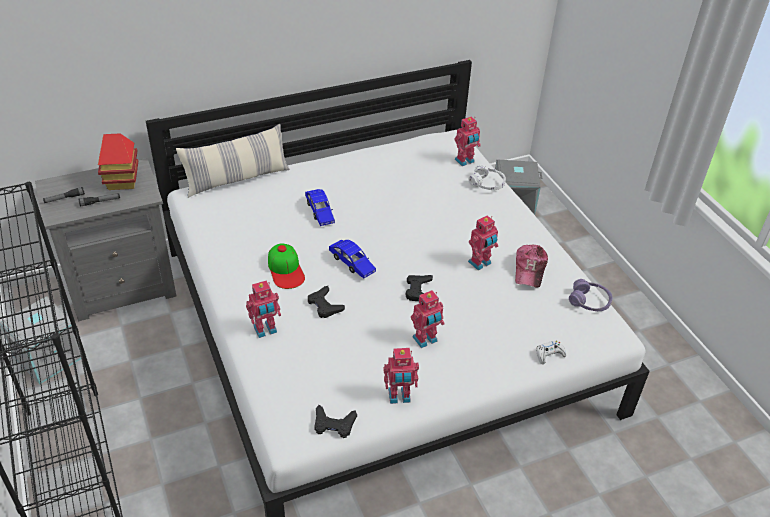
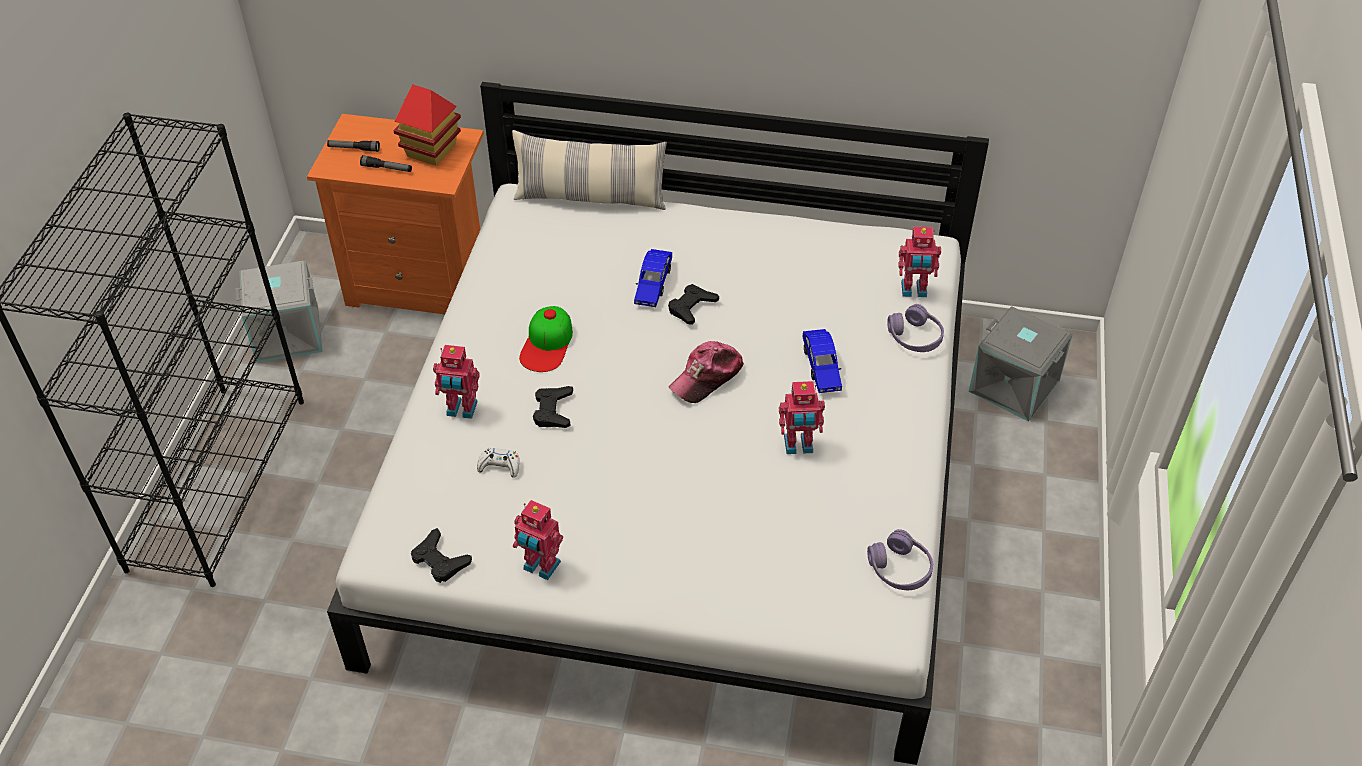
camera: 35 degrees right, 5 degrees up
(123, 287) = (422, 284): grey nightstand -> orange nightstand
(352, 263) = (632, 371): blue toy car -> blue toy car (821, 367)
(418, 290) = (683, 445): black game controller -> black game controller (691, 307)
(425, 340) = (635, 513): toy robot -> none
(487, 184) = (915, 337): white headphones -> purple headphones
(529, 269) = (858, 485): cap -> cap (707, 377)
(549, 354) = (774, 611): white game controller -> white game controller (500, 466)

